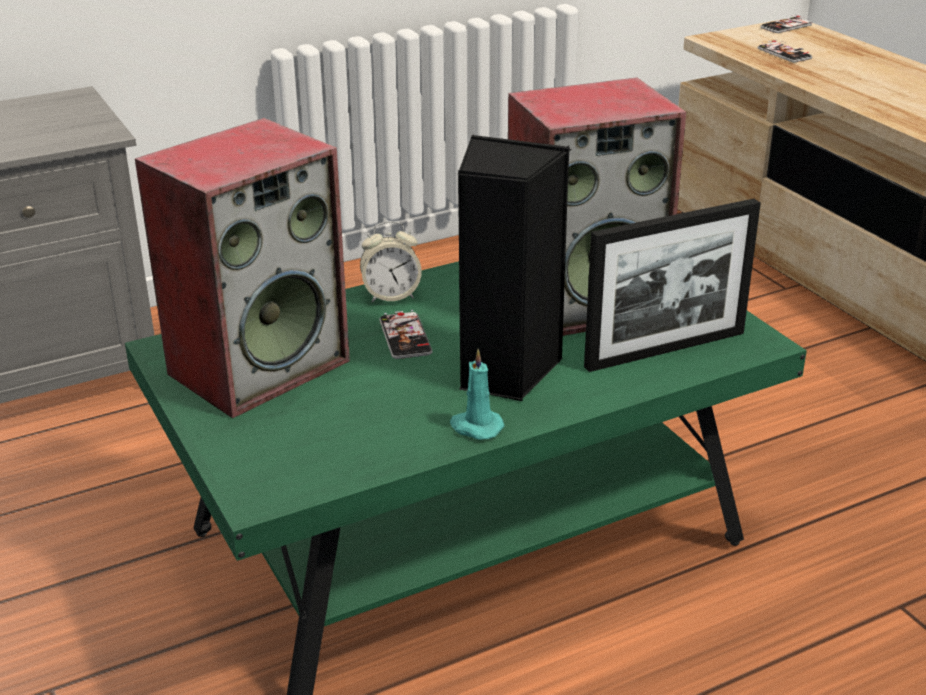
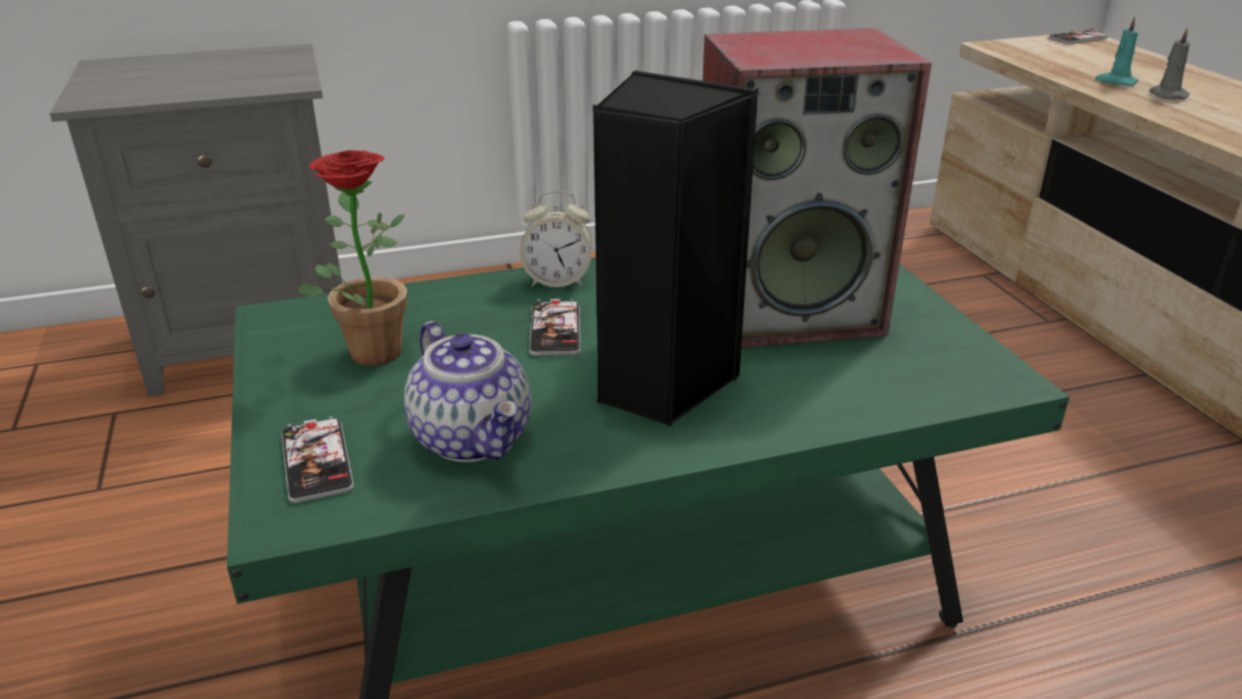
camera: 10 degrees right, 0 degrees up
(259, 366) = (370, 348): speaker -> potted plant
(375, 425) = (474, 438): none -> teapot
(475, 427) = (600, 454): turquoise candle -> turquoise candle (1115, 82)
(665, 350) = (877, 377): picture frame -> none
(784, 53) = (1073, 62): phone -> phone (316, 461)
(864, 83) = (1166, 95): none -> grey candle

